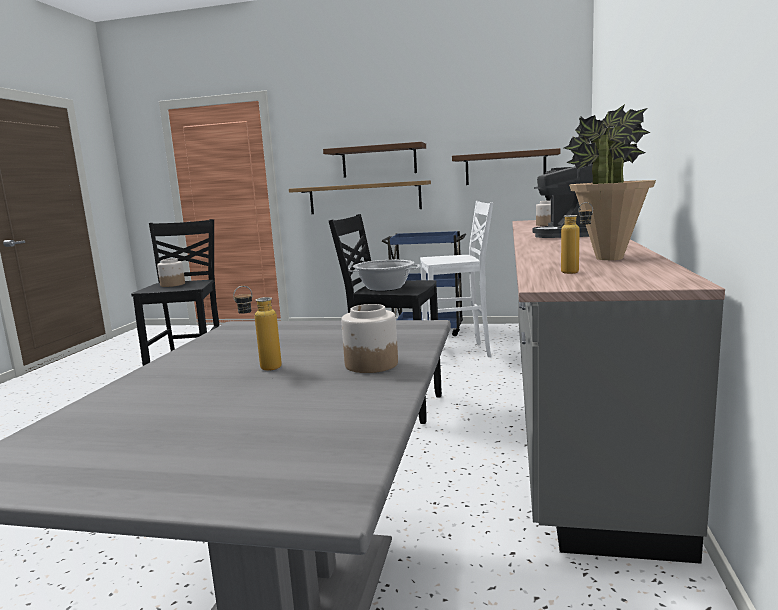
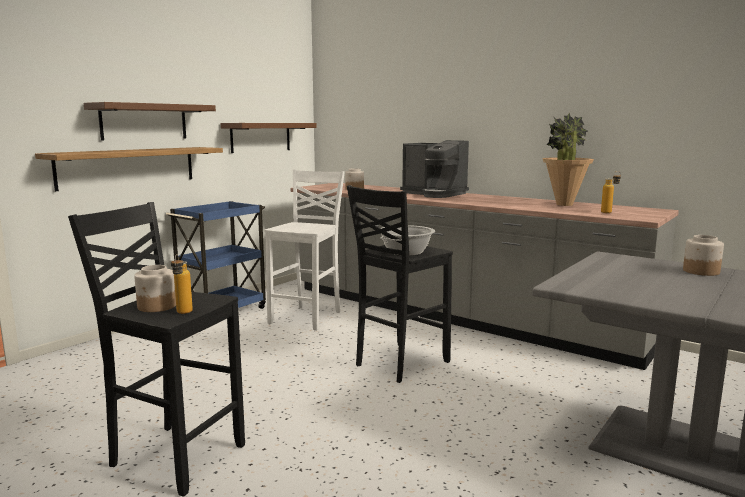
camera: 65 degrees left, 0 degrees up
(262, 369) = (704, 288): bottle -> bottle (183, 313)

